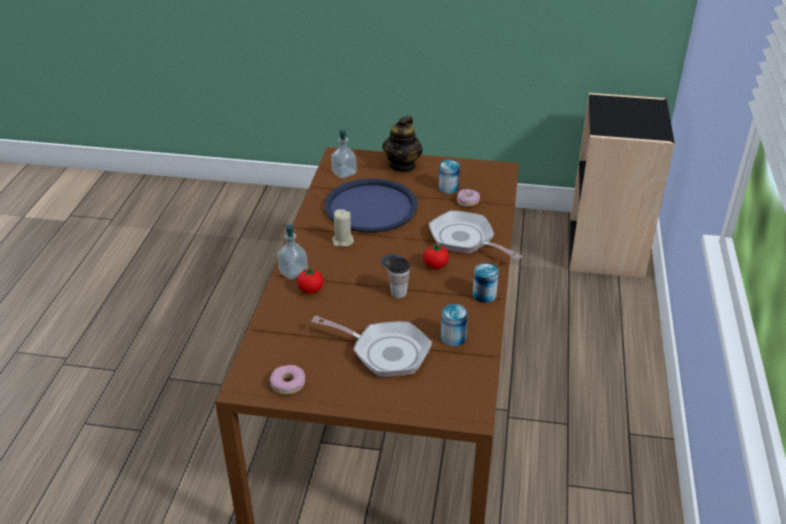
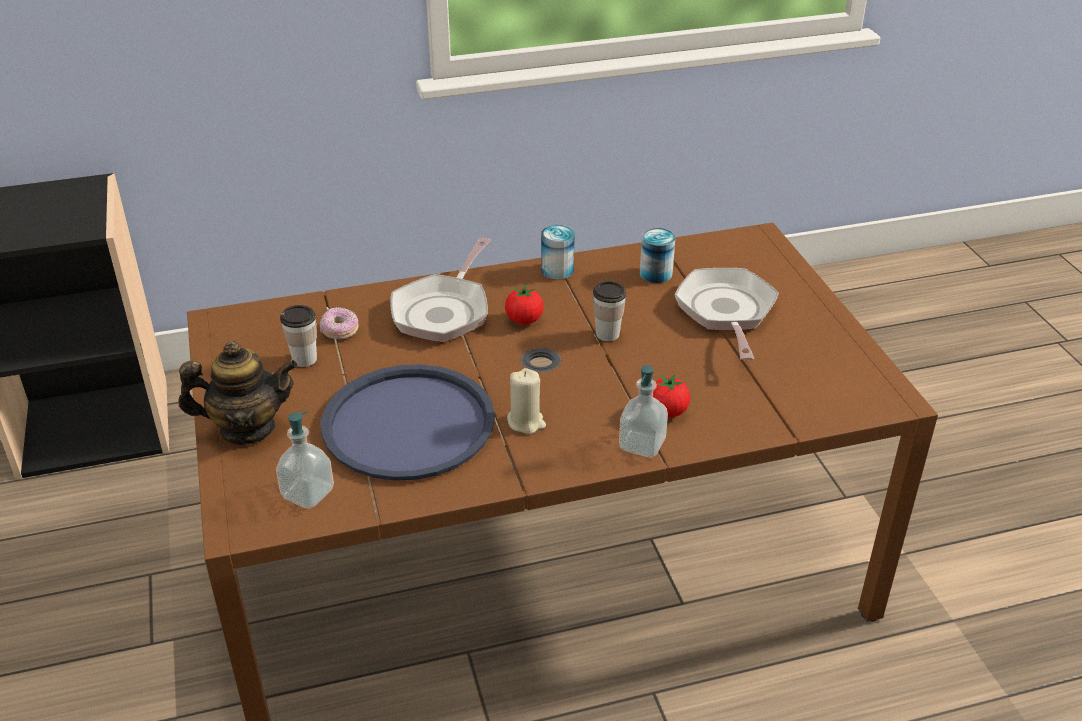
camera: 115 degrees left, 0 degrees up
(288, 383) = (850, 367): donut -> none
(448, 188) = (304, 359): can -> cup

